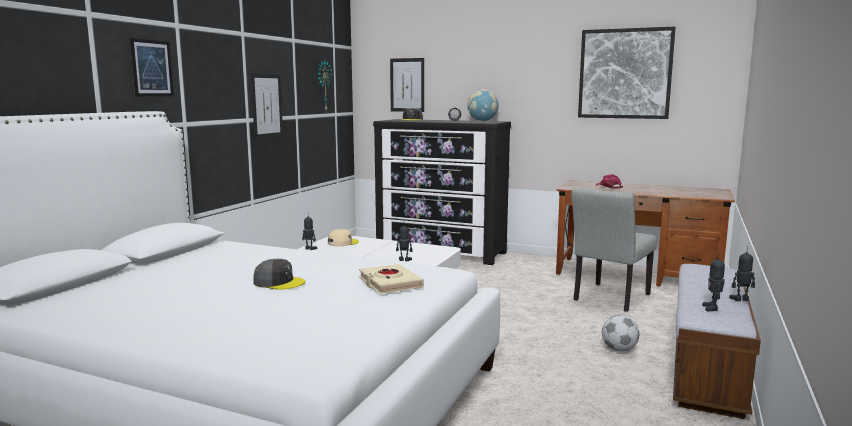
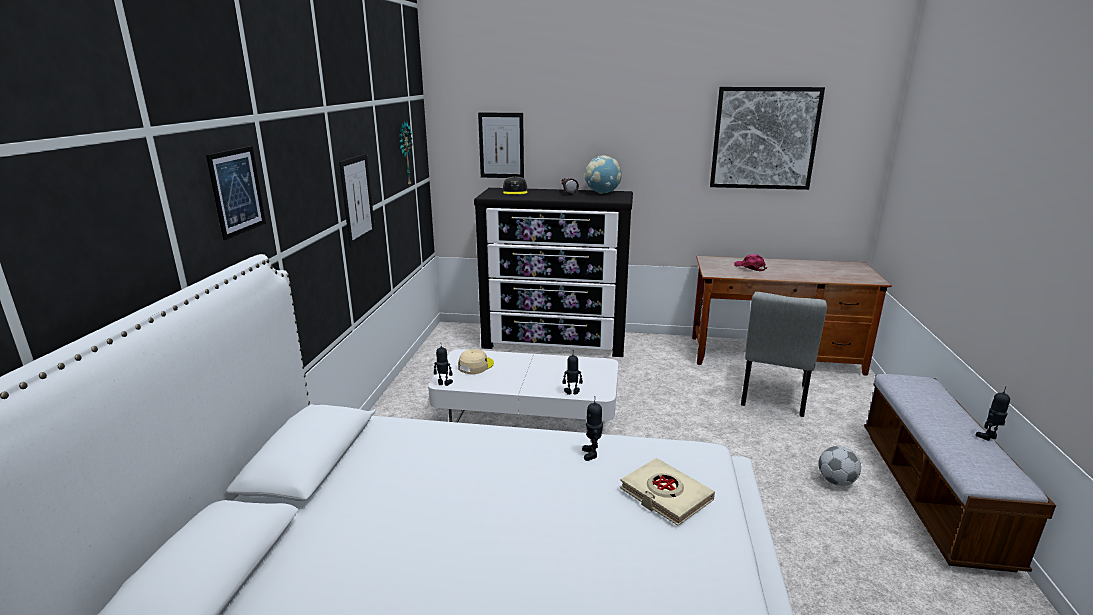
camera: 15 degrees left, 10 degrees up
(279, 282) = (529, 517): grey cap -> none
(712, 308) = (979, 459): toy robot -> toy robot (592, 454)

